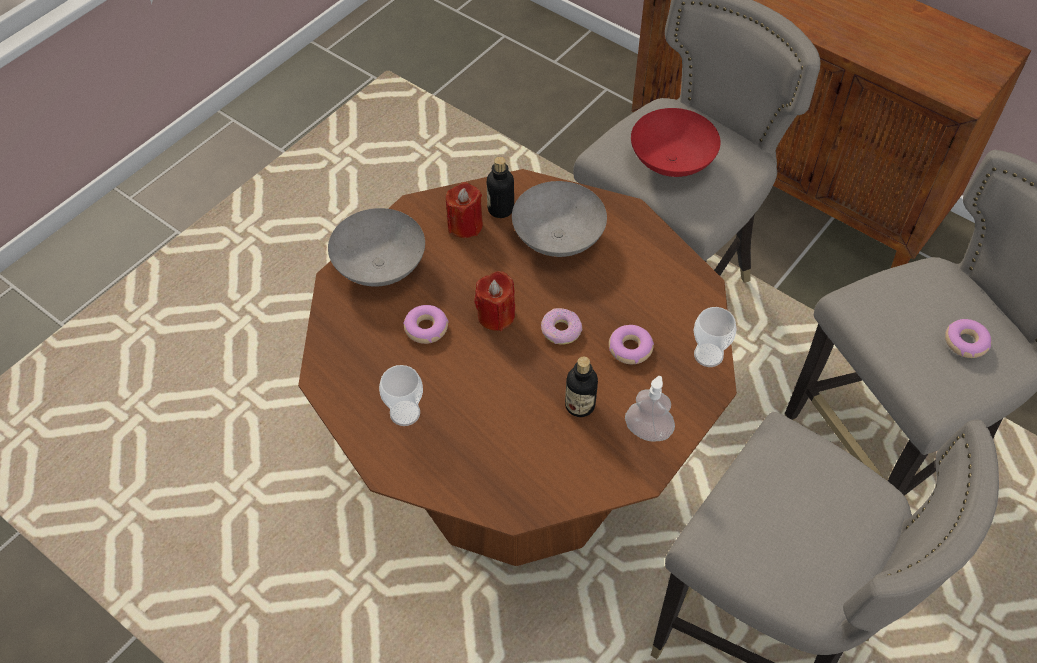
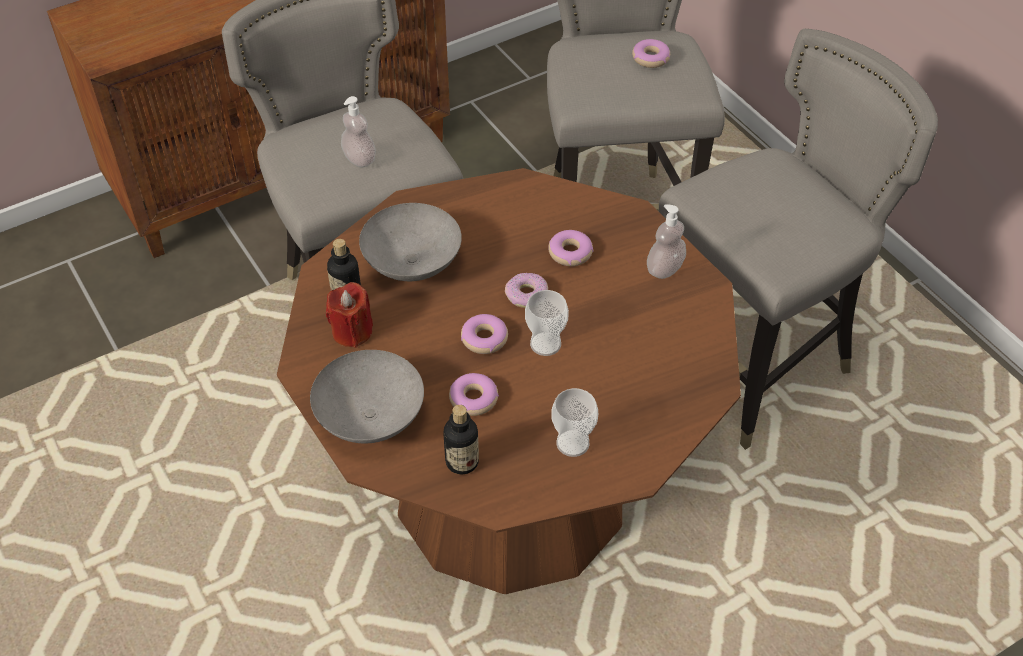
camera: 70 degrees left, 5 degrees down
(496, 315) = (484, 338): red candle -> donut
(580, 405) = (618, 306): bottle -> bottle (462, 462)
(671, 164) = (359, 159): red bowl -> soap dispenser
(708, 355) = (600, 204): cup -> cup (545, 344)

